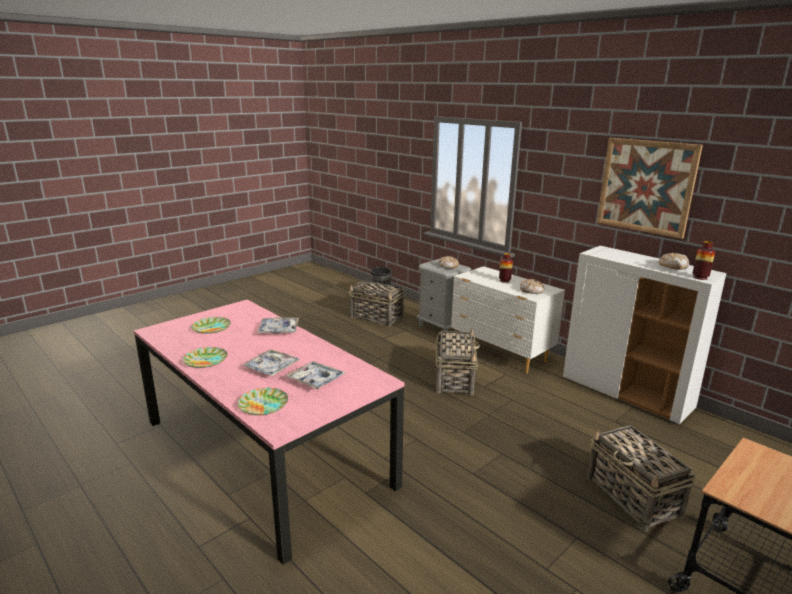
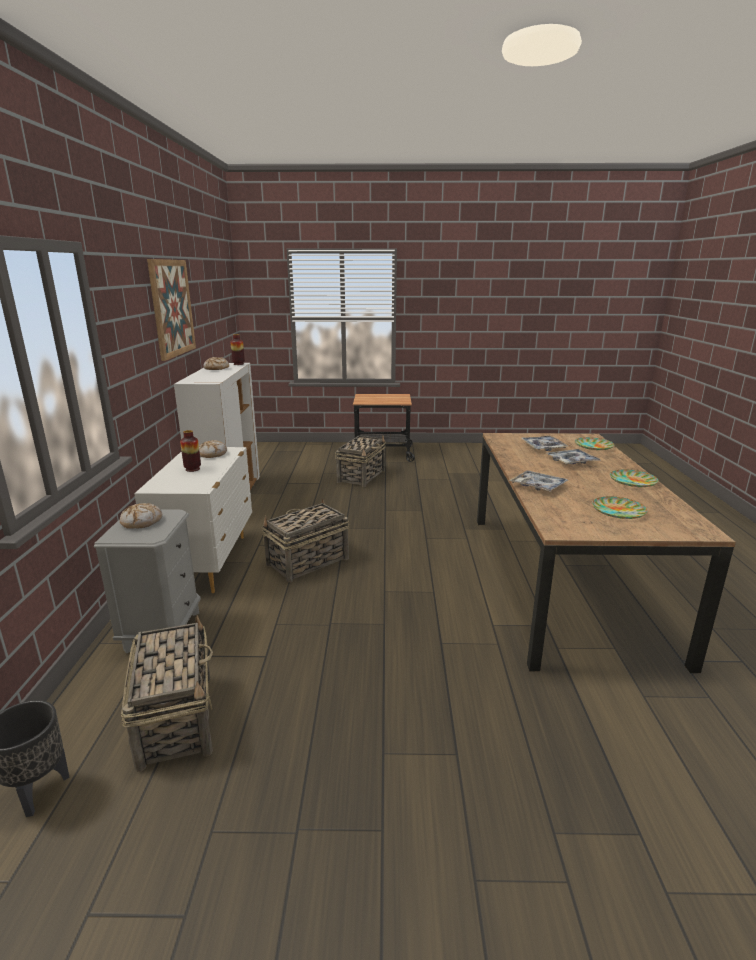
camera: 135 degrees left, 0 degrees up
(264, 452) = (564, 581): pink dining table -> brown dining table

